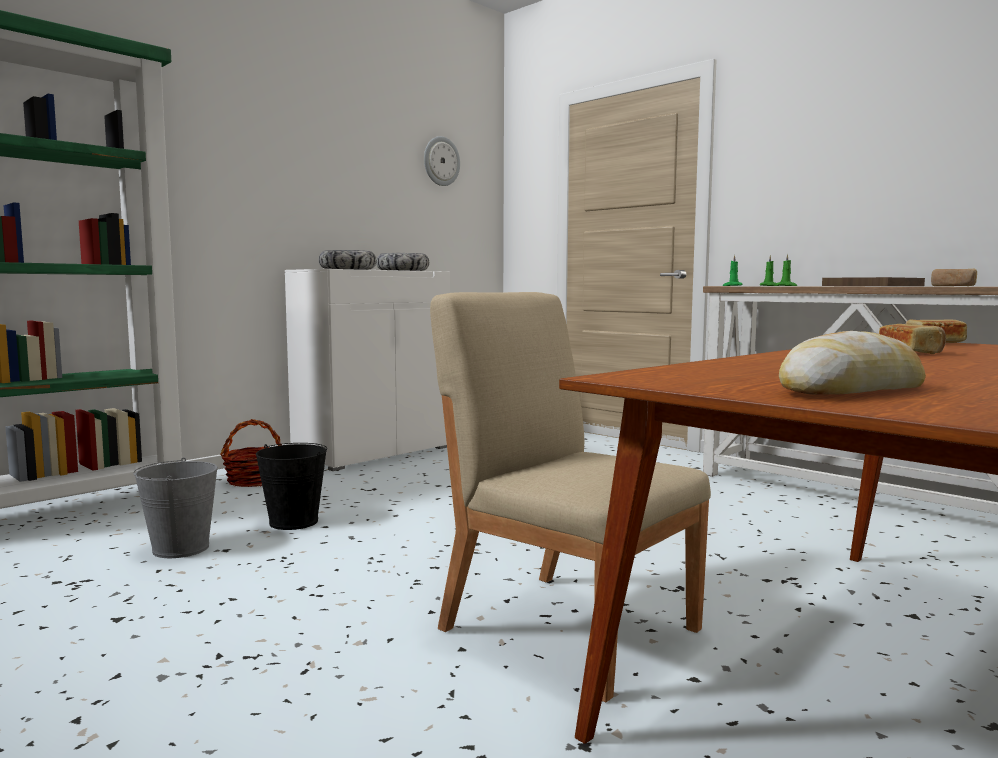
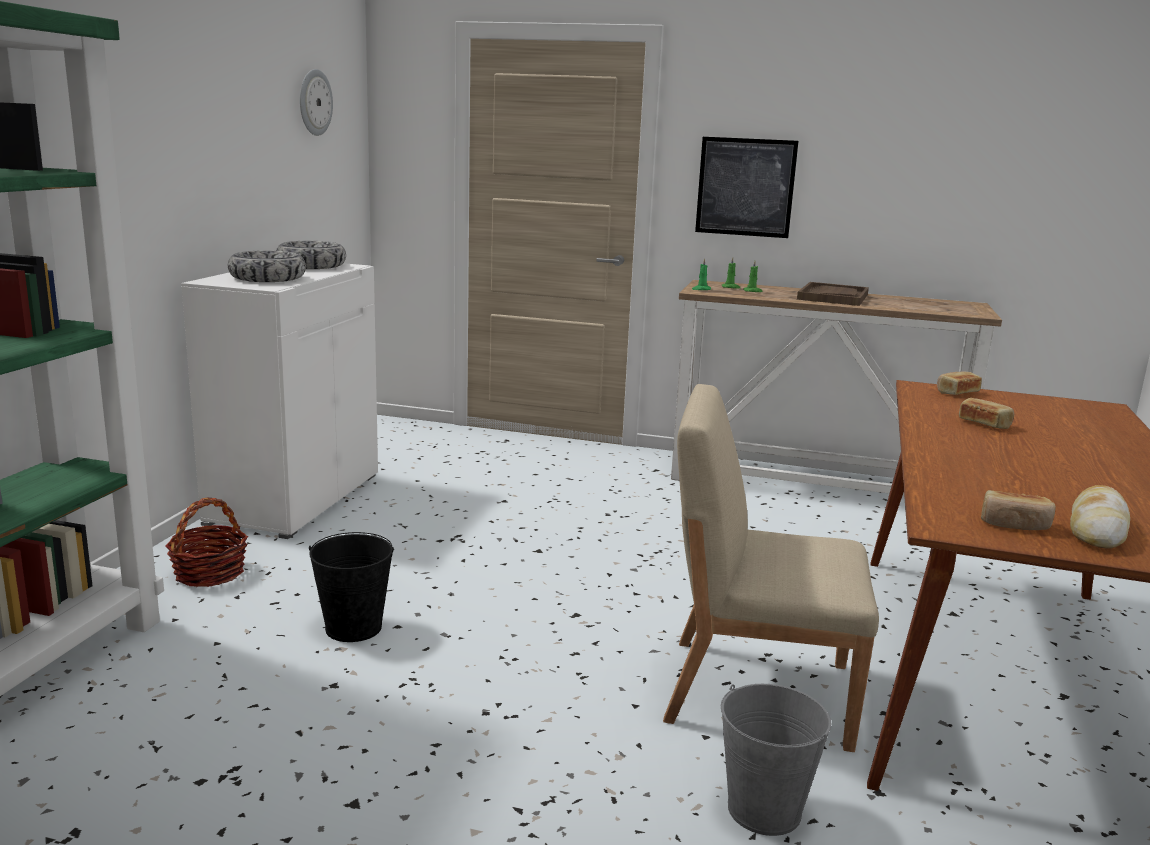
camera: 30 degrees left, 10 degrees up
(181, 548) = (278, 696): grey bucket -> grey bucket (764, 809)
(794, 192) = (745, 187): none -> picture
(953, 286) = (898, 300): bread -> bread (1014, 524)

